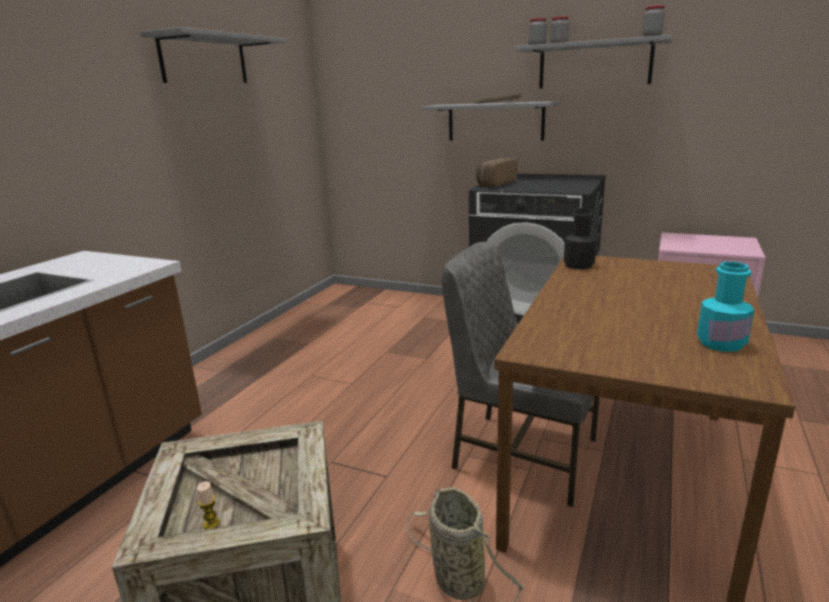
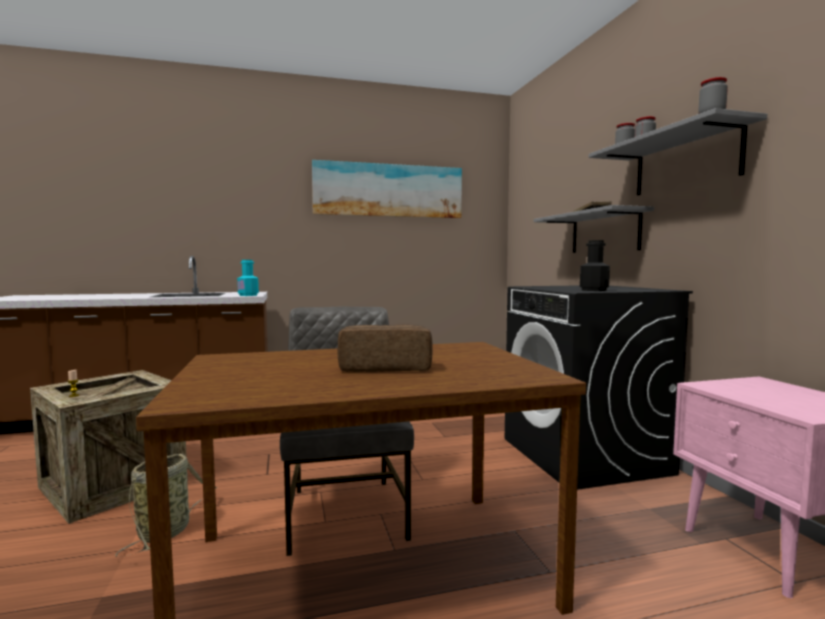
camera: 50 degrees right, 15 degrees down
(204, 60) = (388, 190): grey shelf -> picture
(494, 184) = (545, 286): bread -> bread (385, 367)
(579, 265) = (450, 346): black bottle -> black bottle (594, 290)
(721, 343) = (282, 389): turquoise bottle -> turquoise bottle (248, 295)

